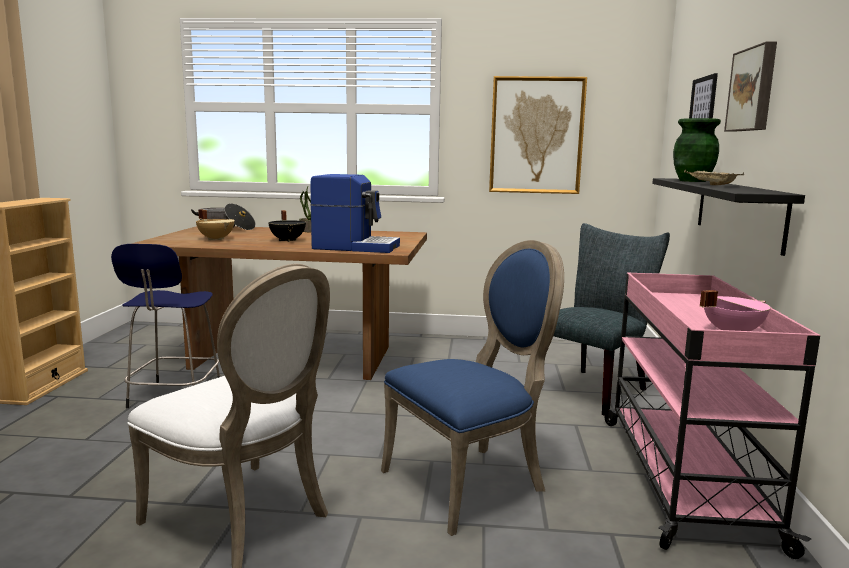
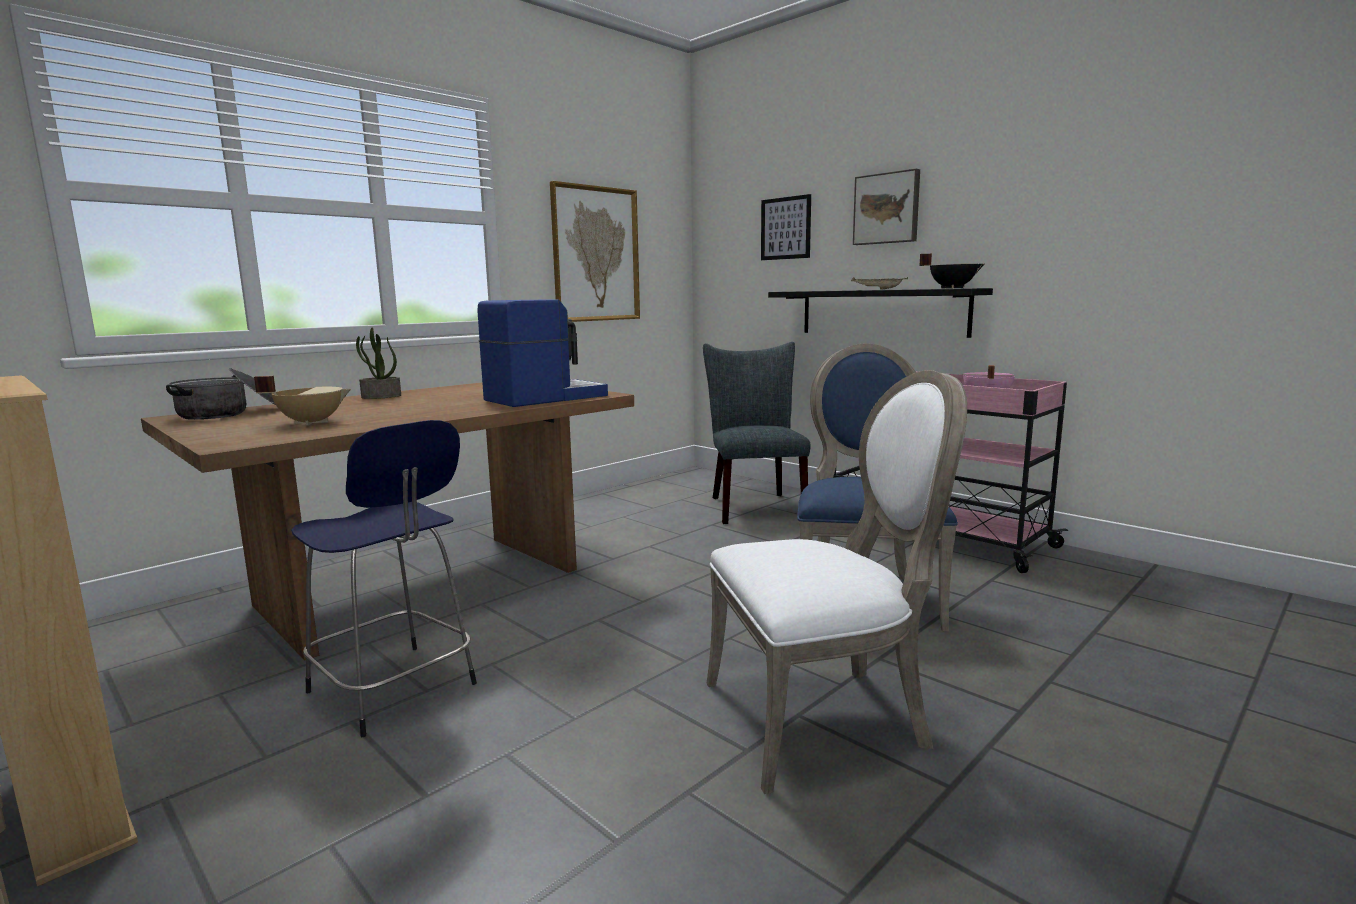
camera: 50 degrees left, 0 degrees up
(288, 240) = (424, 407): black cooking pot -> black cooking pot (952, 288)
(692, 181) = (826, 290): green vase -> none

